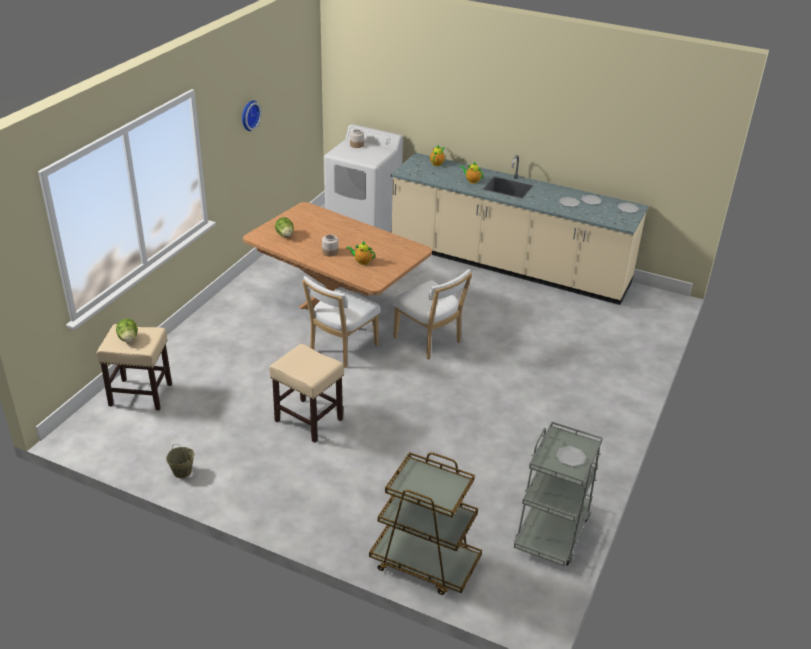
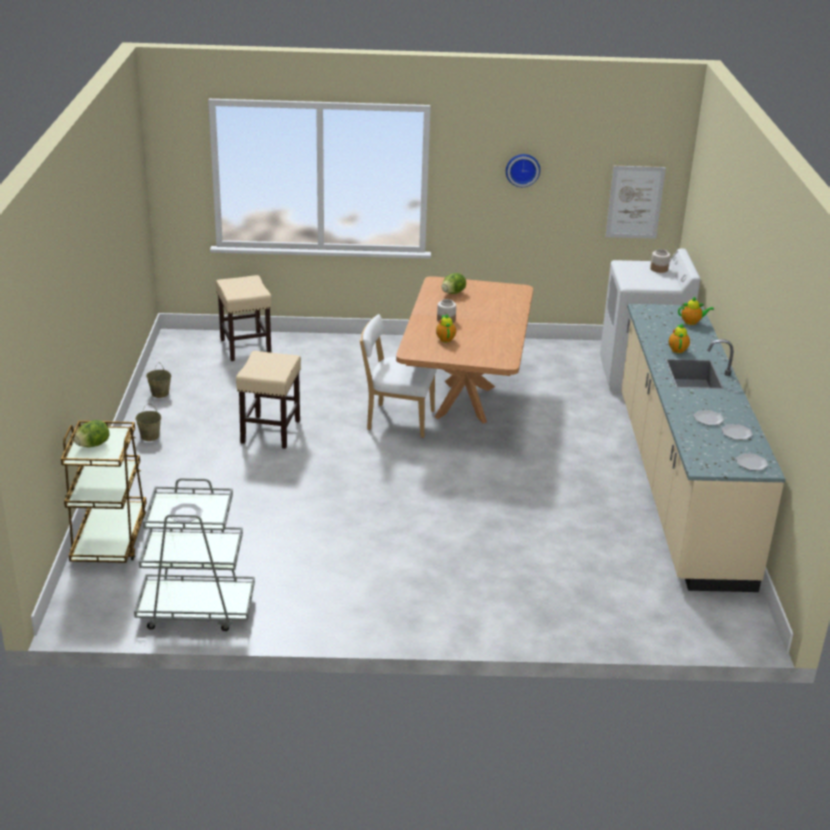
camera: 65 degrees right, 5 degrees down
(128, 339) = (241, 285): lettuce -> lettuce (93, 445)
(259, 497) = (149, 436): none -> beige bucket
(302, 106) = (635, 202): none -> picture
(429, 341) = (460, 466): white chair -> none

